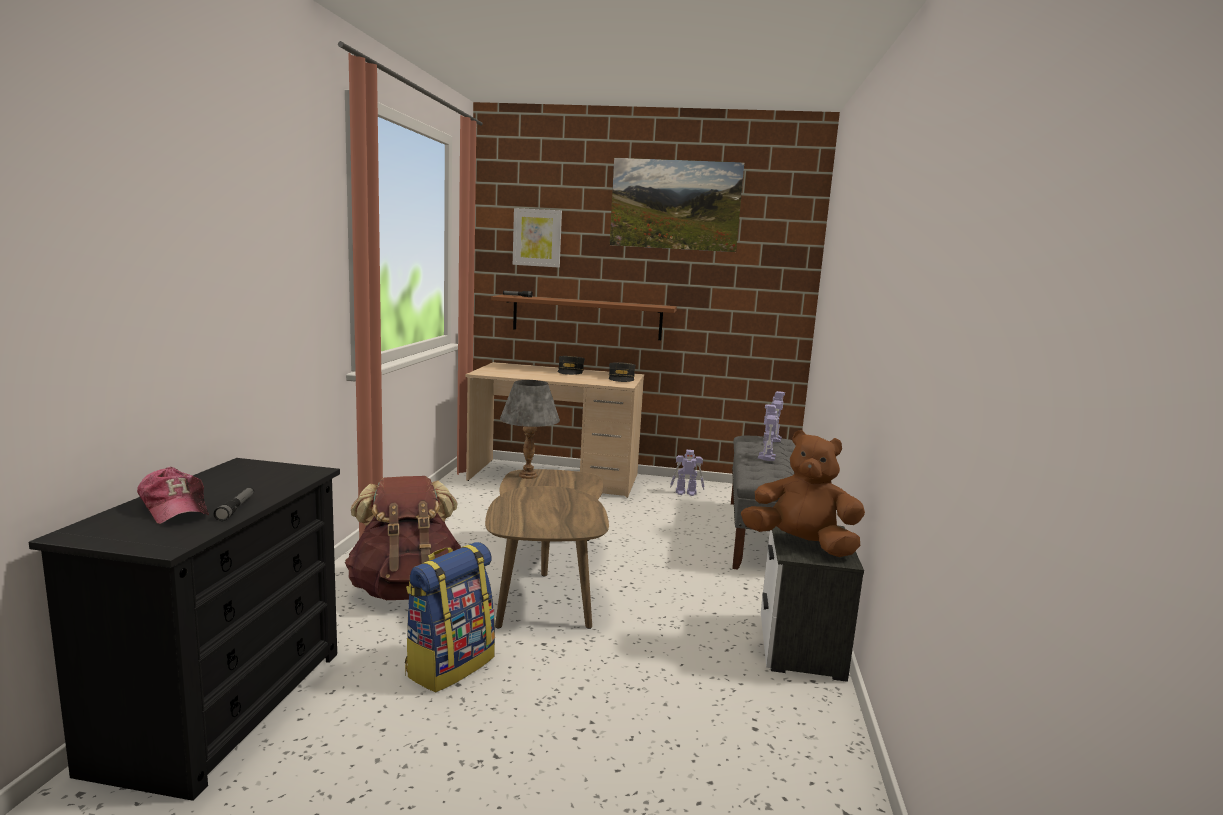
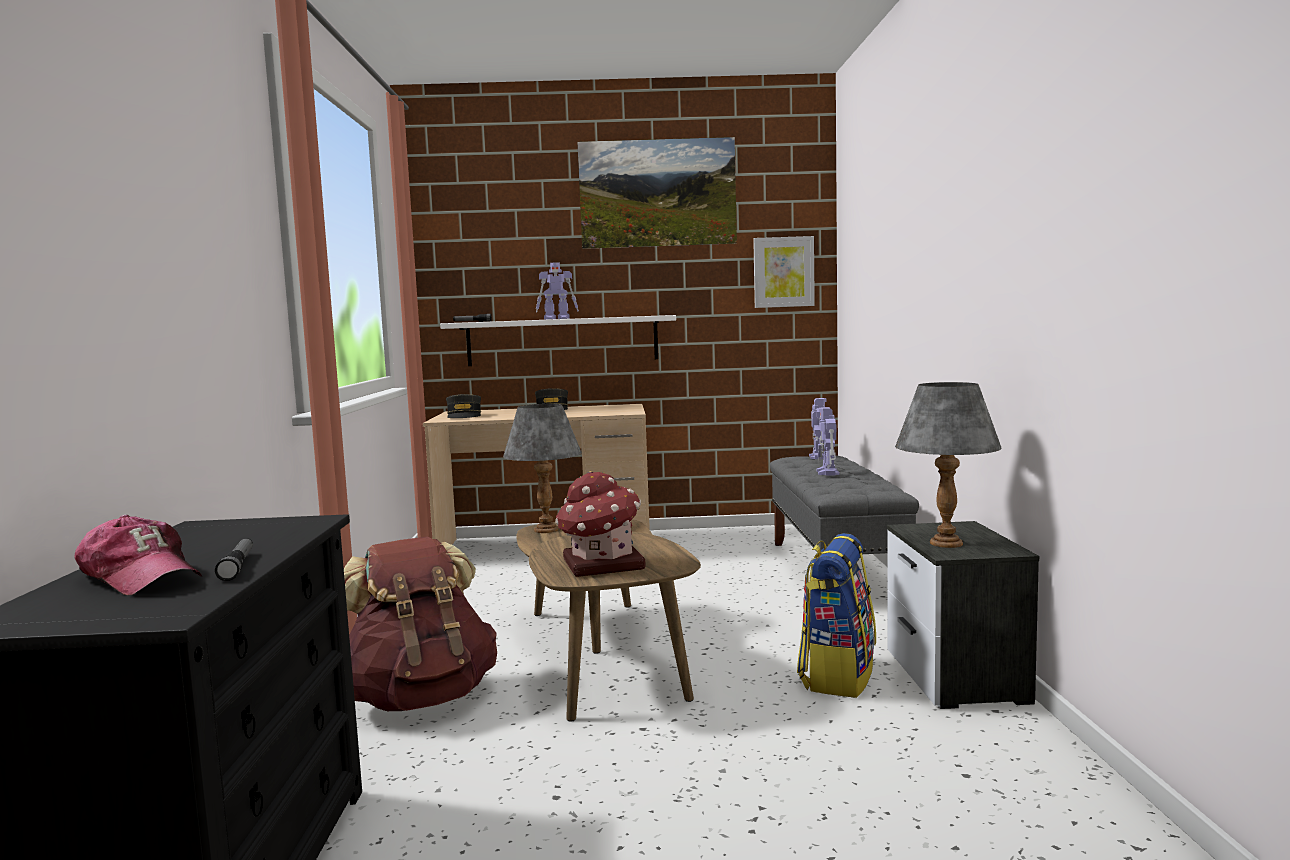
camera: 10 degrees left, 5 degrees down
(449, 665) = (531, 776): backpack -> backpack (837, 675)
(536, 519) = (601, 565): none -> toy house
(537, 238) = (489, 247): picture -> picture (783, 272)
(587, 317) = (562, 341): brown shelf -> white shelf
(621, 378) = (620, 409): grey cap -> grey cap (464, 416)
(686, 493) = (717, 541): toy robot -> toy robot (557, 319)
(801, 545) = (946, 543): brown plush toy -> grey table lamp

